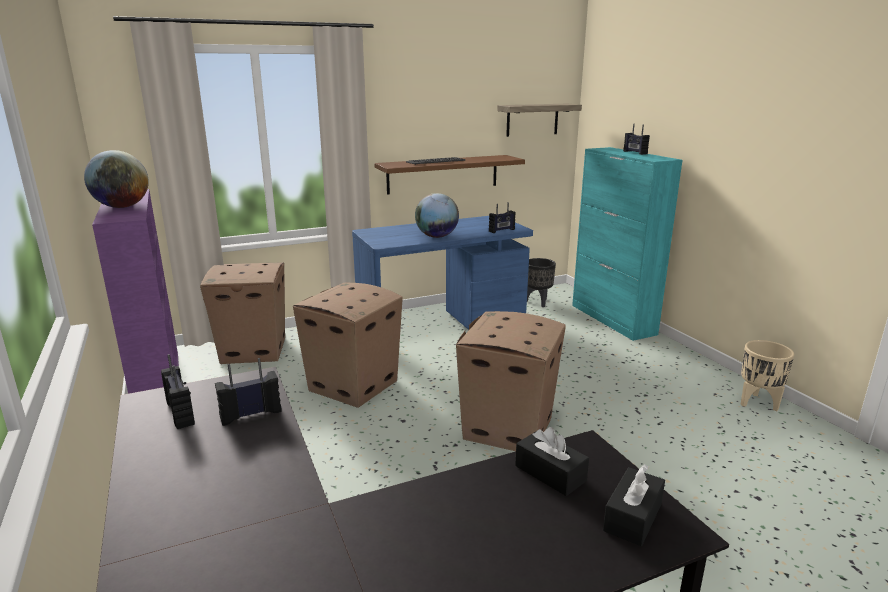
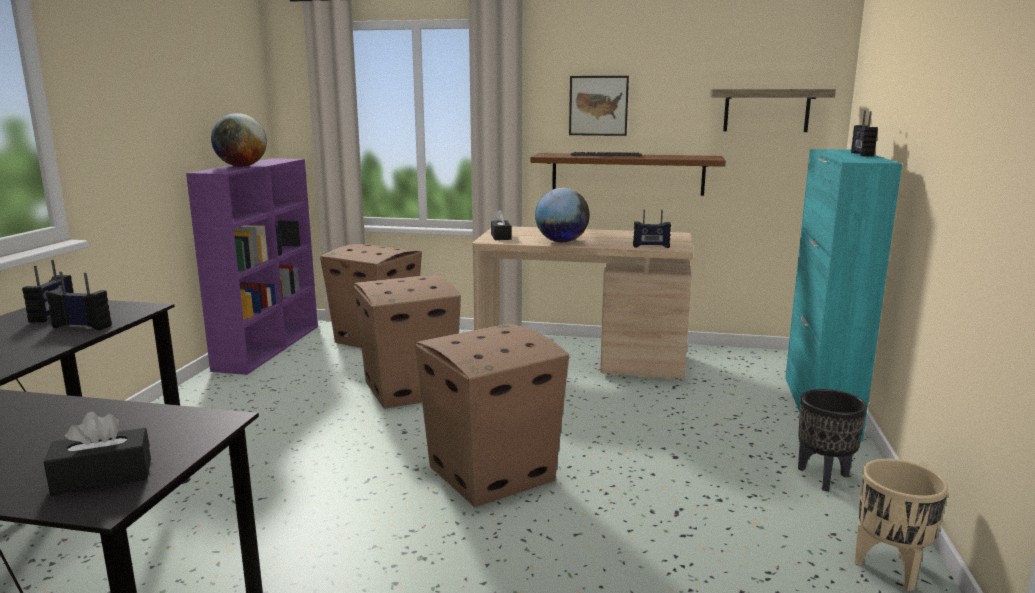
camera: 35 degrees right, 5 degrees down
(419, 121) = (598, 105): none -> picture
(442, 326) = (581, 361): blue desk -> beige desk
(538, 302) = (742, 364): black planter -> black planter (824, 478)
(550, 473) = (138, 425): black tissue box -> black tissue box (501, 237)

